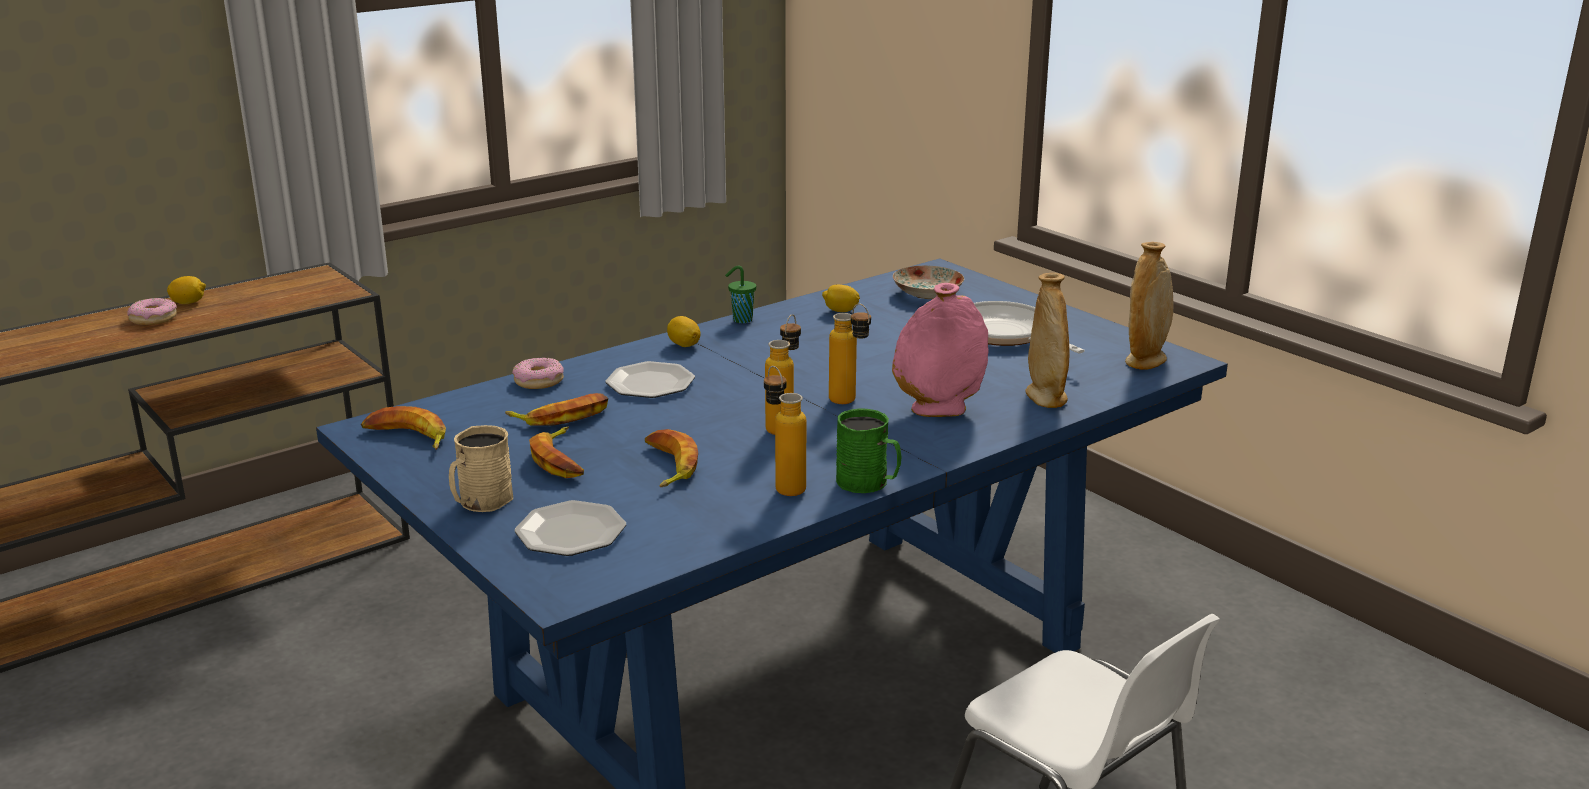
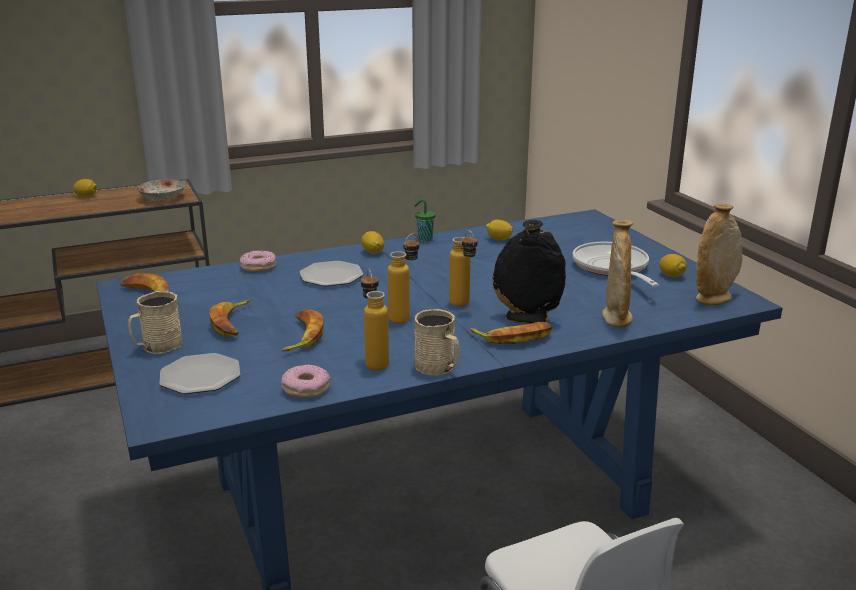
camera: 15 degrees right, 0 degrees up
(153, 319) = (58, 204): donut -> donut (306, 388)
(562, 417) = (256, 293): banana -> banana (514, 338)
(868, 483) = (438, 368): green mug -> beige mug
(926, 294) = (569, 233): plate -> plate (162, 197)
(938, 410) = (526, 318): pink vase -> black vase
(1082, 338) = (671, 276): none -> lemon

